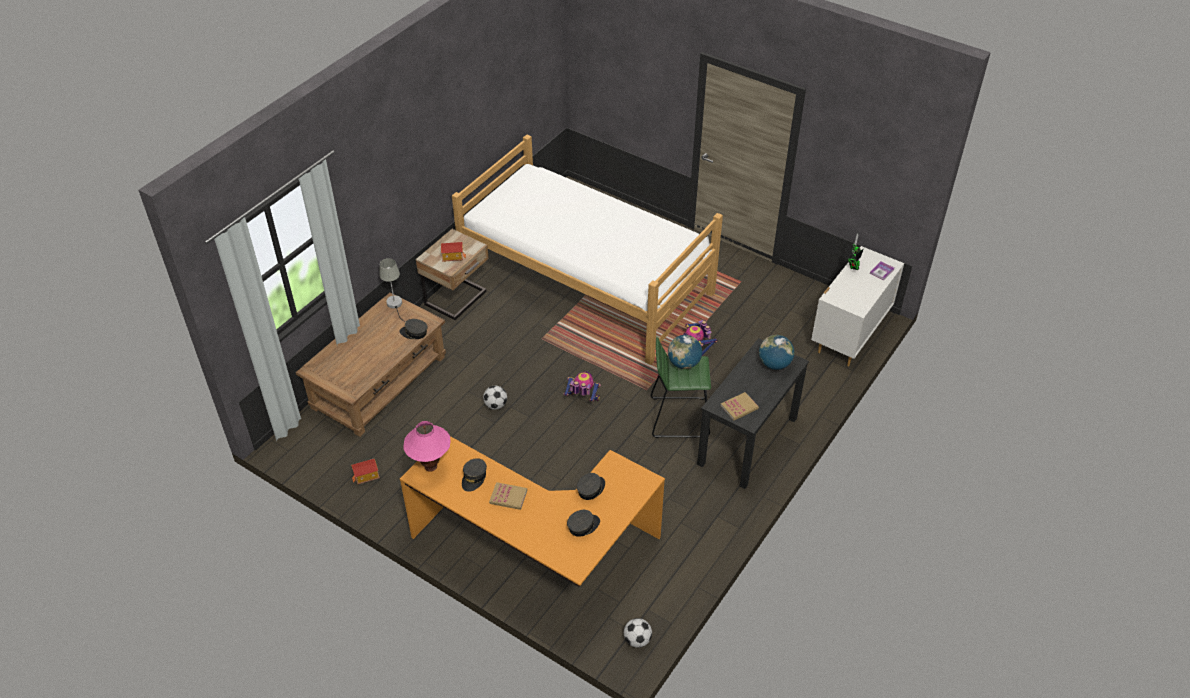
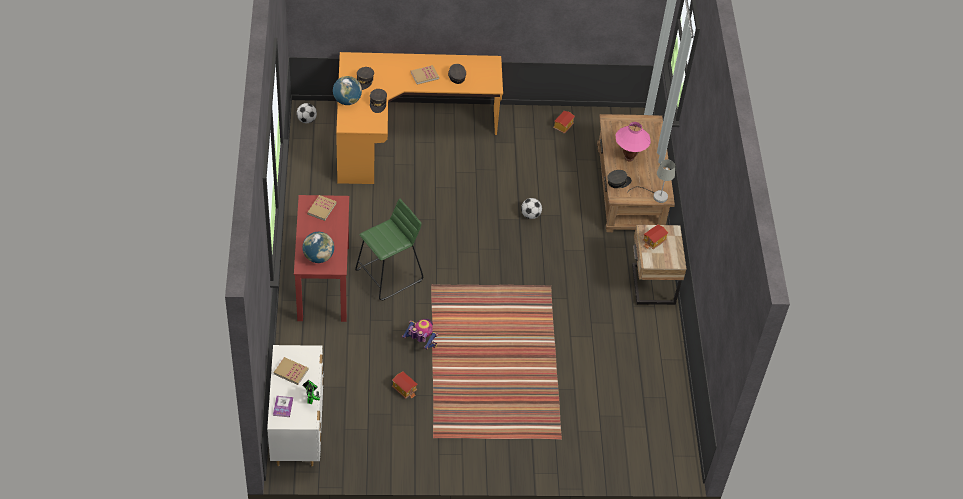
camera: 140 degrees right, 5 degrees up
(430, 467) = (489, 70): pink table lamp -> pink table lamp (629, 158)
(582, 400) = (472, 251): toy robot -> none
(586, 282) = (566, 360): bed -> none
(684, 363) = (393, 241): globe -> globe (347, 100)
(737, 322) = (404, 389): none -> toy house
(747, 441) = (323, 282): black desk -> red desk
(859, 292) = (291, 371): none -> book

